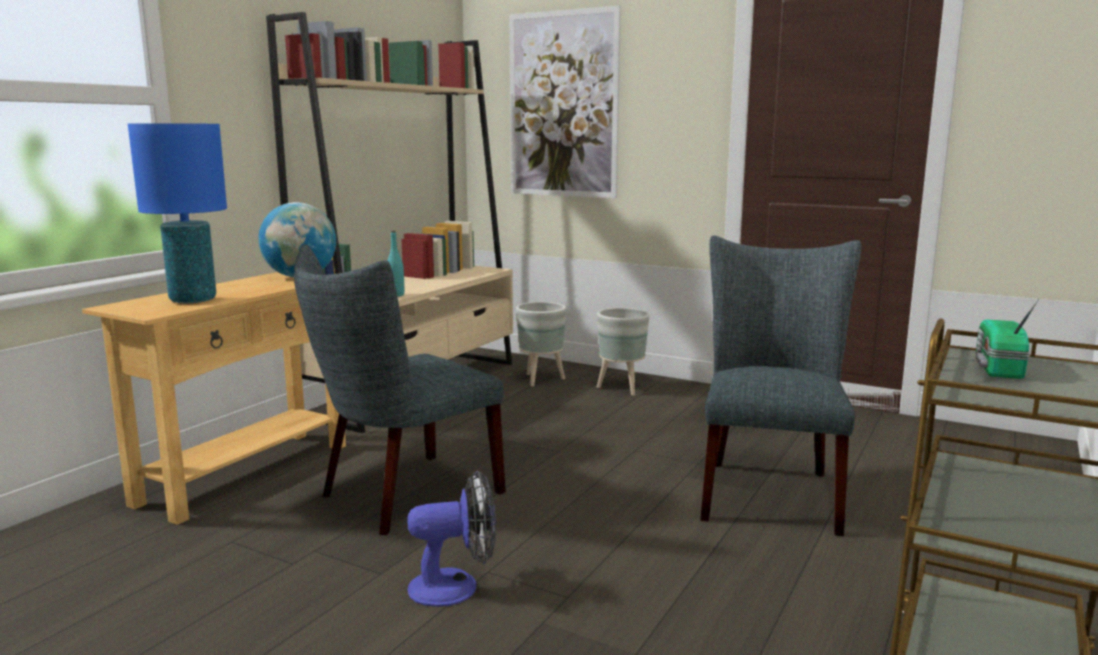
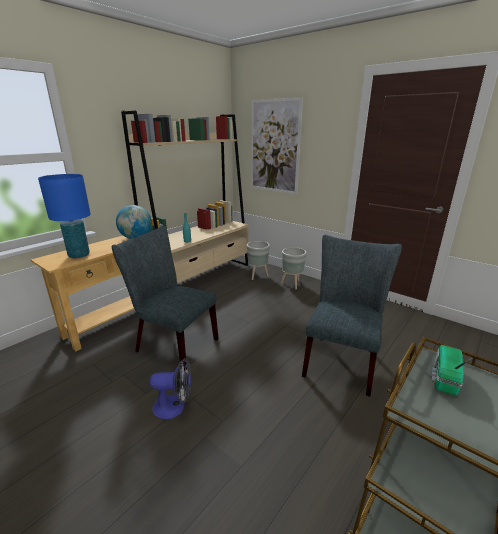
camera: 10 degrees right, 10 degrees up
(402, 496) = (172, 344): grey chair -> grey chair turned 60 degrees clockwise

